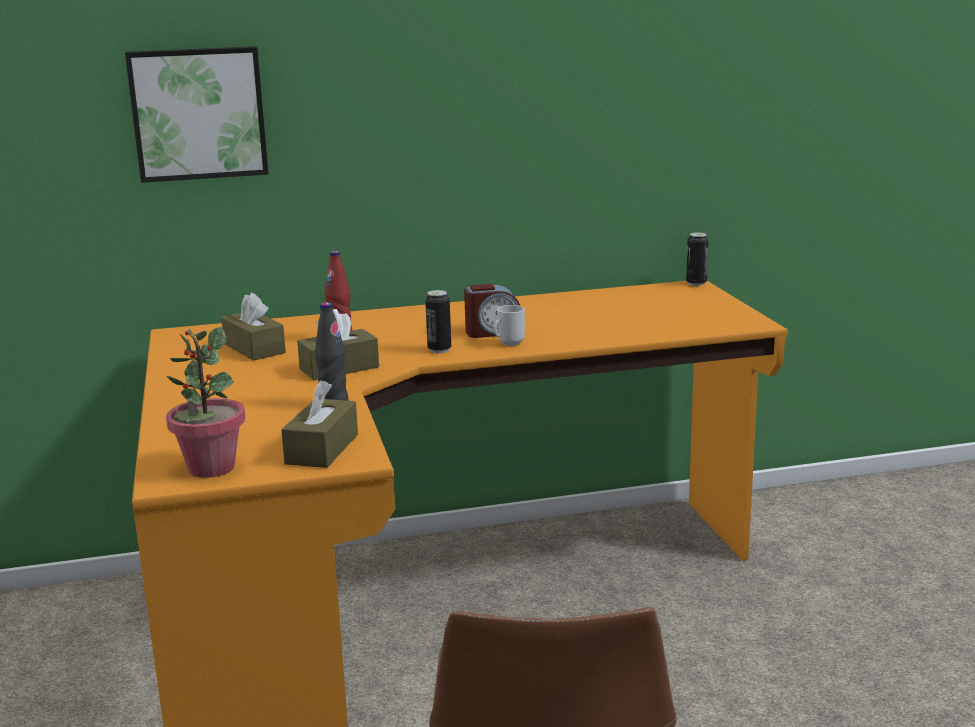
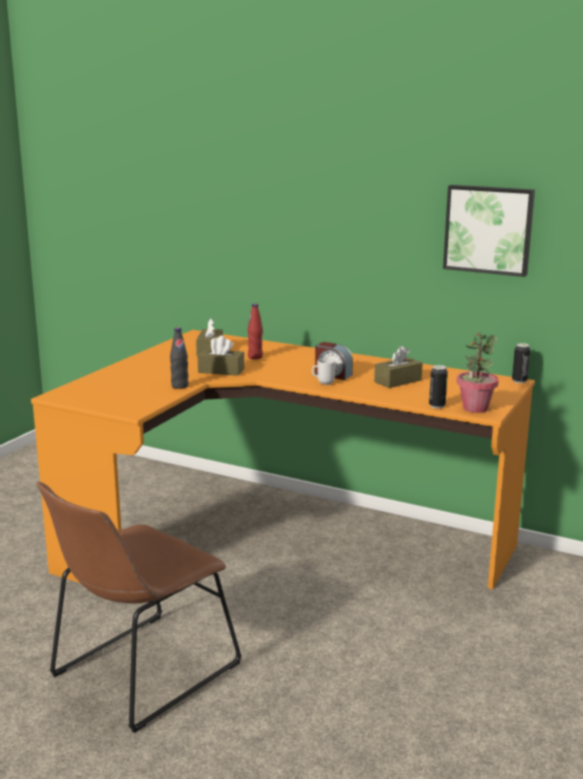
camera: 40 degrees right, 0 degrees up
(198, 113) = (227, 211): picture -> picture (489, 229)
(211, 468) = (78, 396): potted plant -> potted plant (475, 408)
(322, 449) = (131, 403): brown tissue box -> brown tissue box (398, 381)
(439, 350) = (285, 375): can -> can (437, 406)

